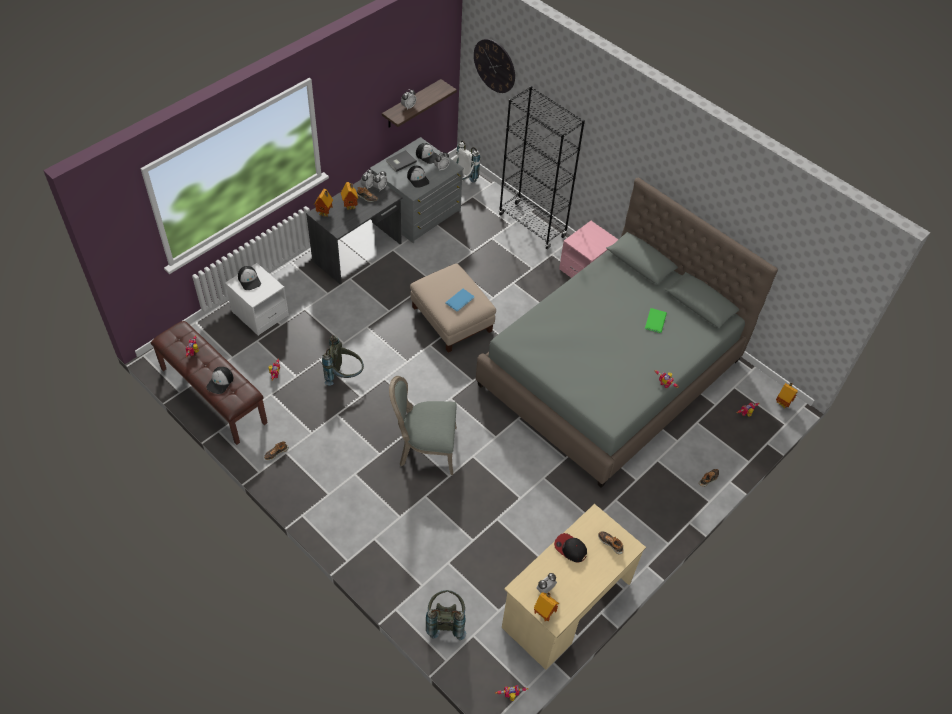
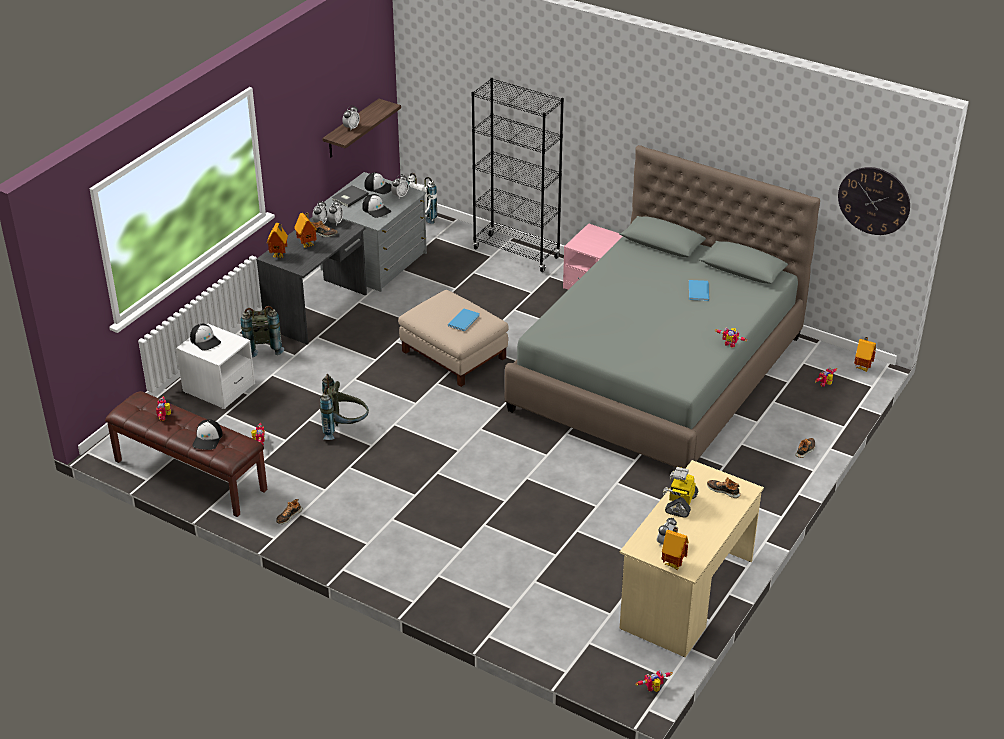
camera: 10 degrees left, 15 degrees down
(425, 448) = (468, 480): grey chair -> none
(445, 621) = (552, 635): grey backpack -> grey backpack (263, 346)
(494, 65) = (442, 69): wall clock -> wall clock (874, 200)
(570, 548) = (680, 503): cap -> toy robot
(654, 321) = (697, 291): green book -> blue book

